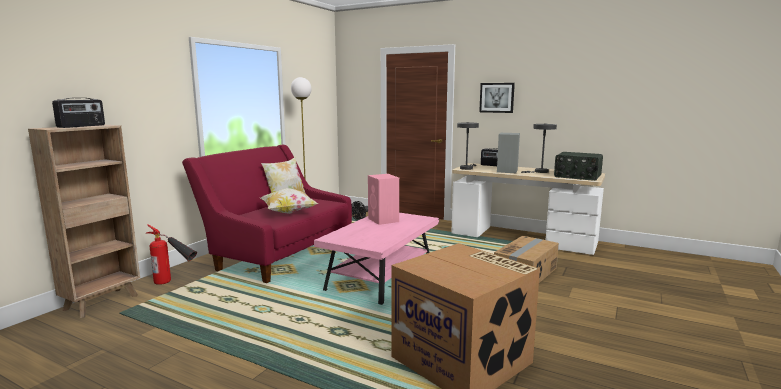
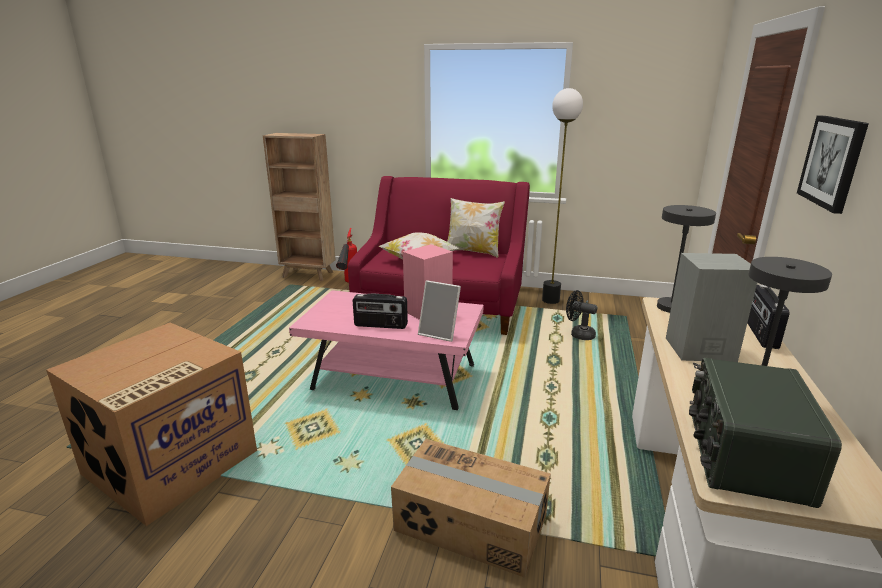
camera: 75 degrees right, 10 degrees up
(82, 126) = (296, 134): radio -> radio (380, 325)
(417, 220) = (440, 333): none -> picture frame

